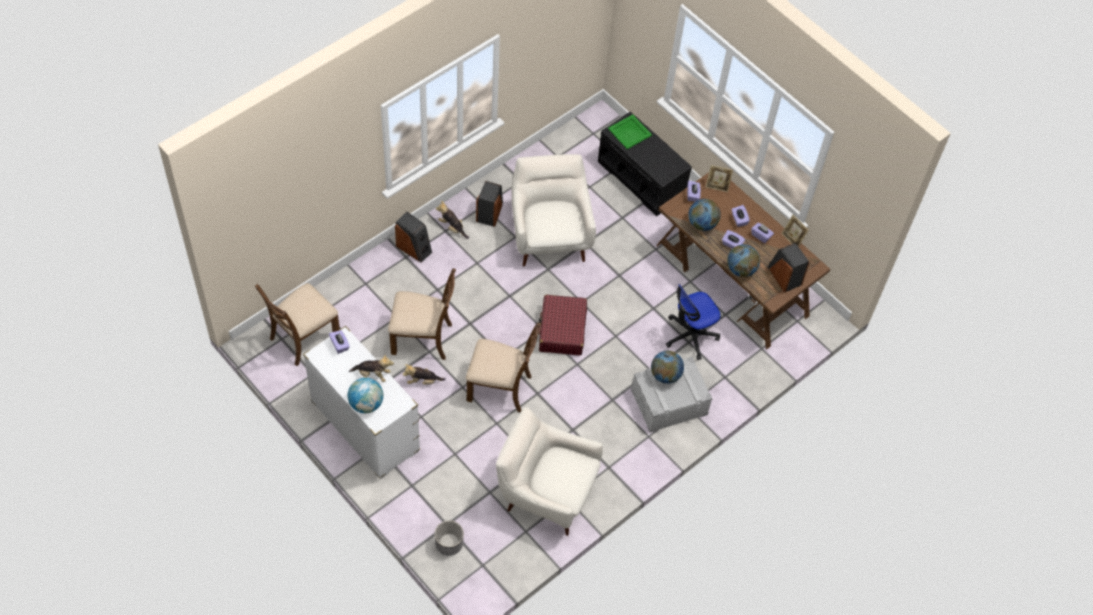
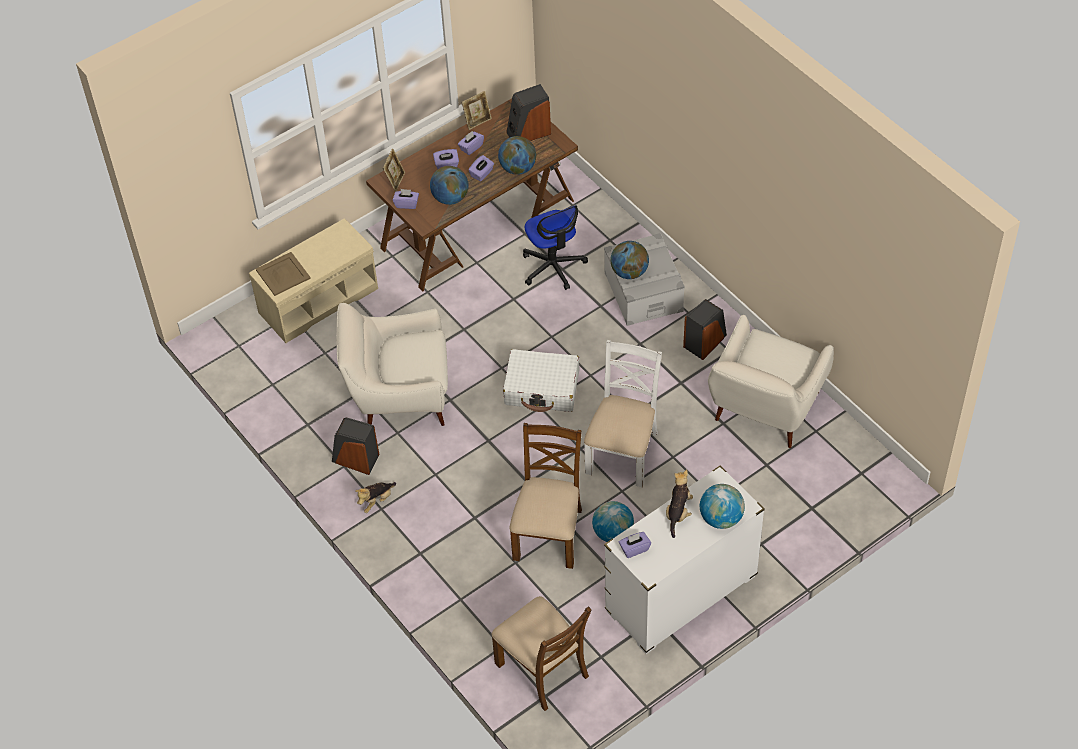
camera: 80 degrees left, 5 degrees down
(414, 248) = (407, 544): speaker -> speaker (705, 342)
(423, 381) = (613, 533): plush toy -> globe
(449, 543) = (836, 505): planter -> none
(500, 388) = (623, 452): brown chair -> white chair
(562, 330) = (542, 388): red suitcase -> white suitcase
(630, 132) = (283, 273): green tray -> beige tray
(642, 179) = (318, 299): black bench -> beige bench

